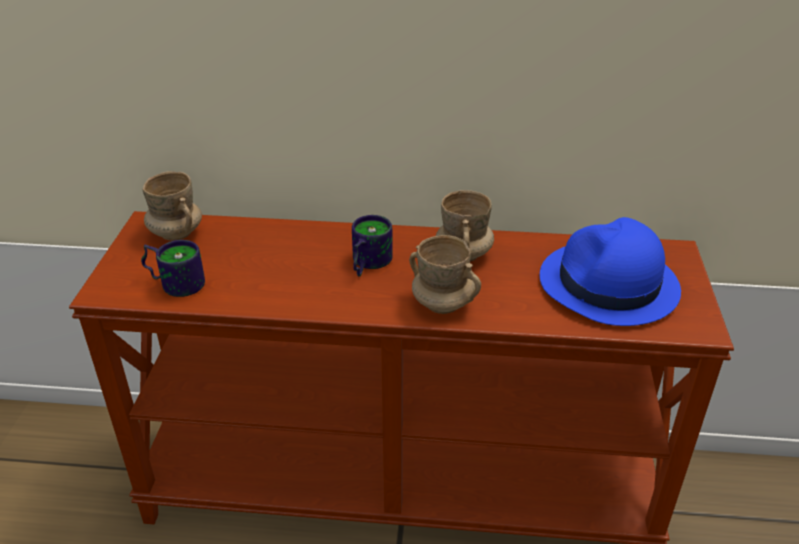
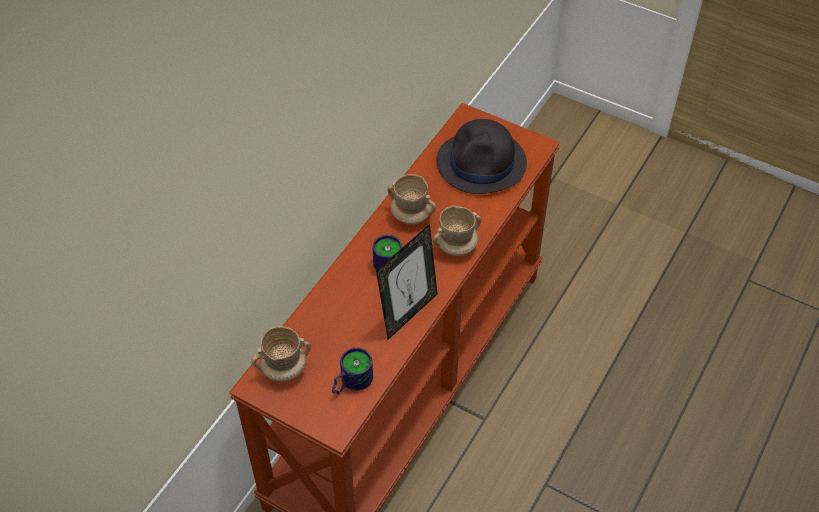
camera: 65 degrees left, 15 degrees up
(305, 295) = (408, 313): none -> picture frame
(608, 285) = (482, 163): blue hat -> black hat

